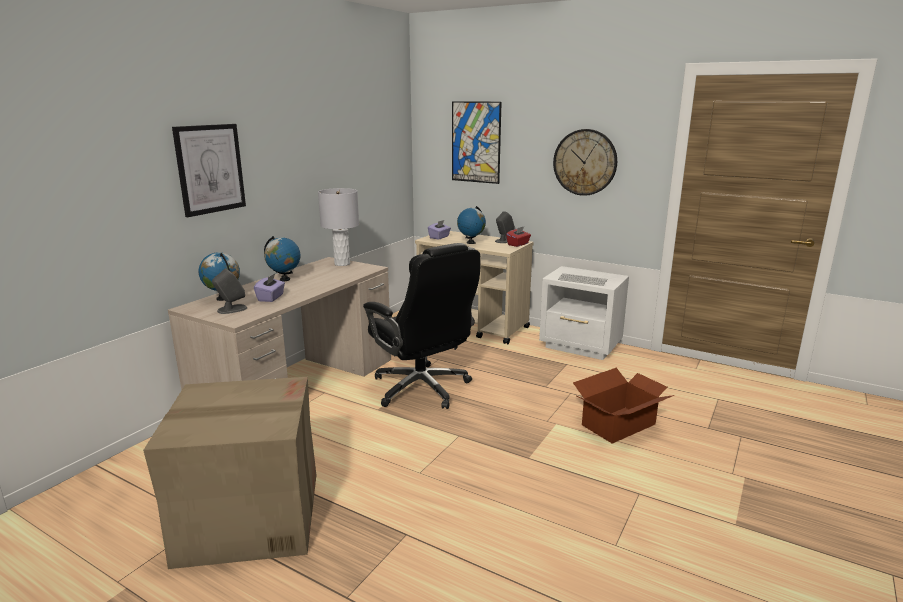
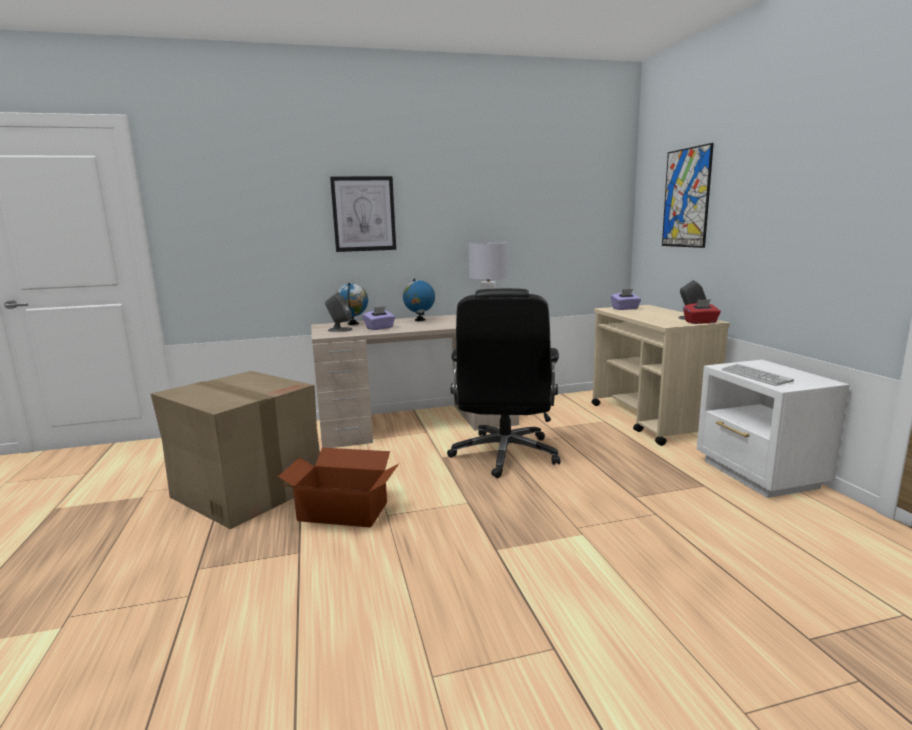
camera: 45 degrees right, 5 degrees down
(471, 243) = (646, 315): globe -> none
(585, 162) = (801, 210): wall clock -> none
(619, 425) = (662, 570): cardboard box -> cardboard box (343, 512)

